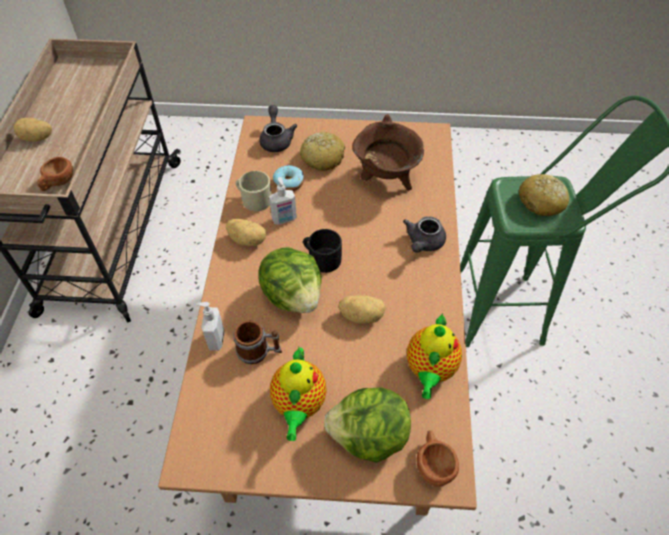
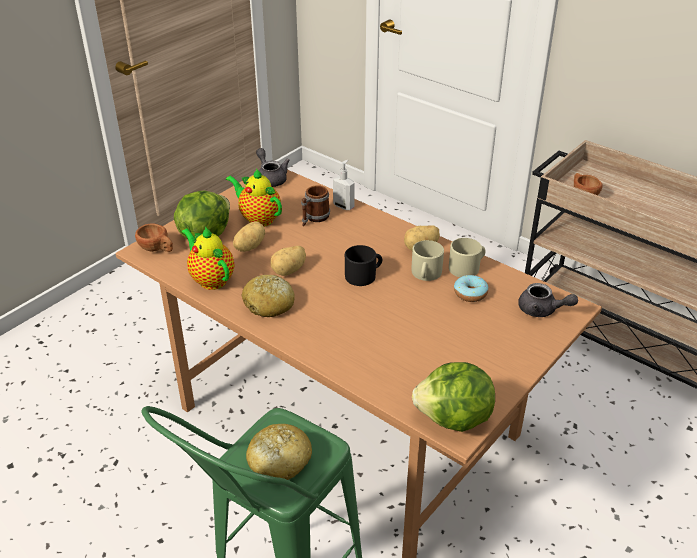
camera: 125 degrees right, 15 degrees down
(37, 138) = (656, 197): potato -> potato (249, 246)
(284, 219) = (425, 274): soap dispenser -> beige mug
(293, 295) = (343, 248): lettuce -> lettuce (454, 419)
(323, 158) = (488, 328): bread -> bread (269, 304)
(386, 179) = (419, 355): brown cooking pot -> none
(423, 243) = (318, 337): grey teapot -> grey teapot (270, 178)

